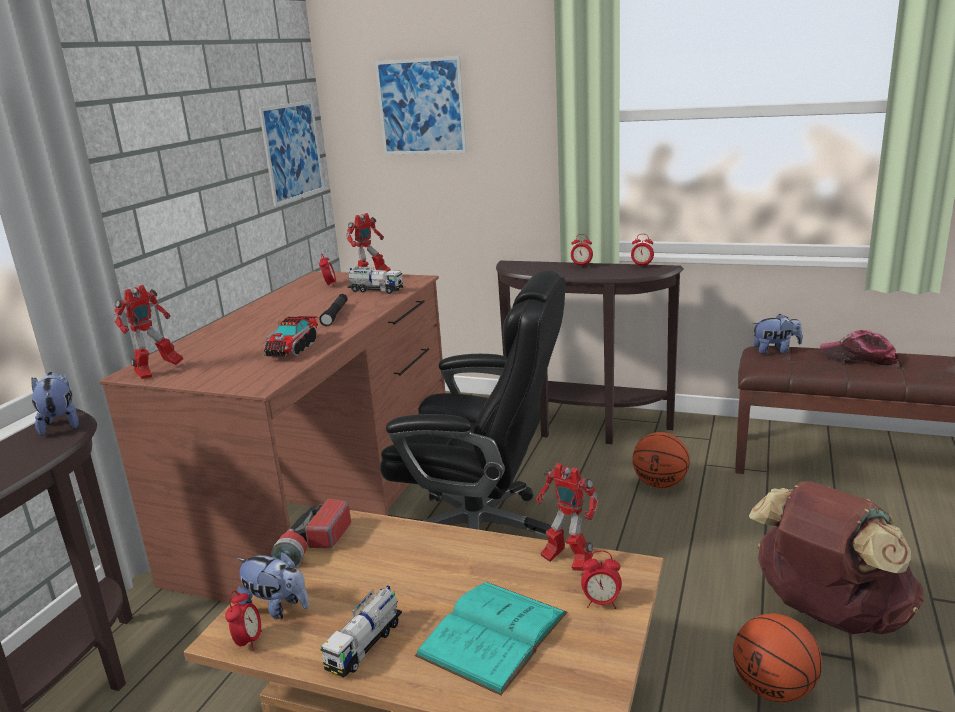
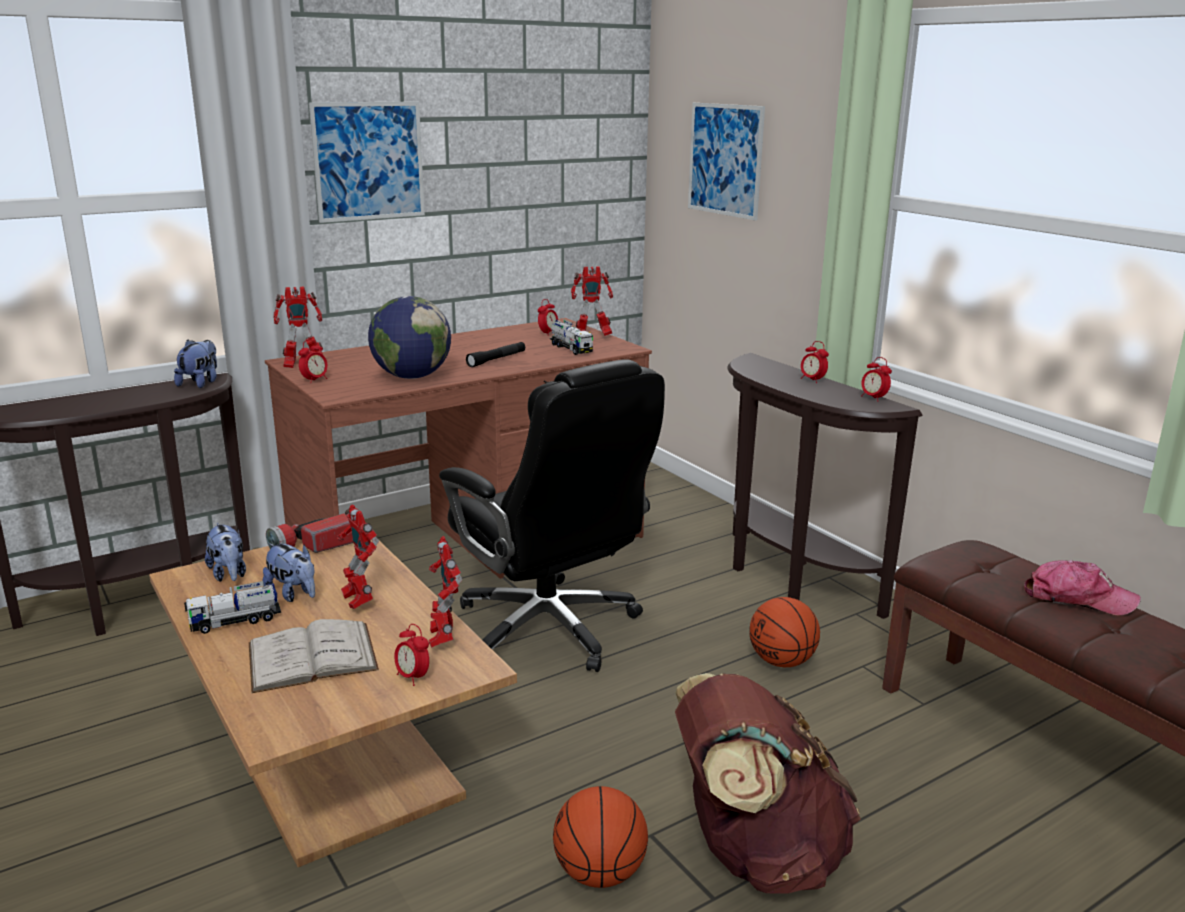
camera: 35 degrees right, 0 degrees up
(248, 641) = (184, 586): alarm clock -> alarm clock (314, 380)
(292, 151) = (590, 189): picture -> picture (368, 161)
(293, 348) = (412, 377): toy truck -> globe
(444, 569) = (358, 601): none -> toy robot
(493, 634) = (312, 656): turquoise book -> white book
(775, 350) = (986, 553): plush toy -> plush toy (293, 594)
(859, 357) = (1078, 598): cap -> cap turned 135 degrees clockwise

